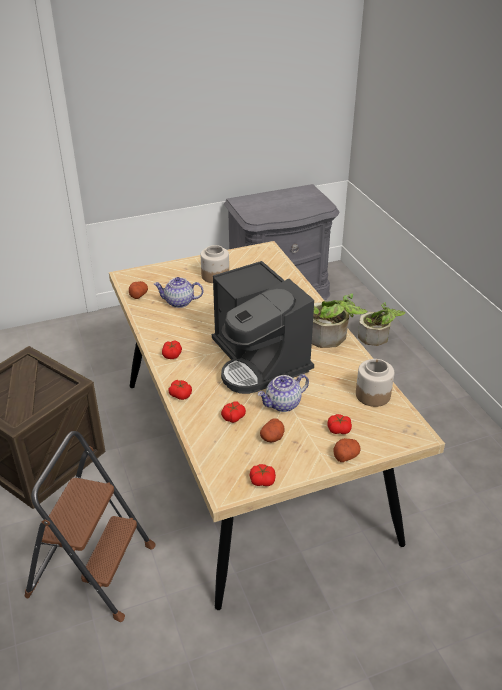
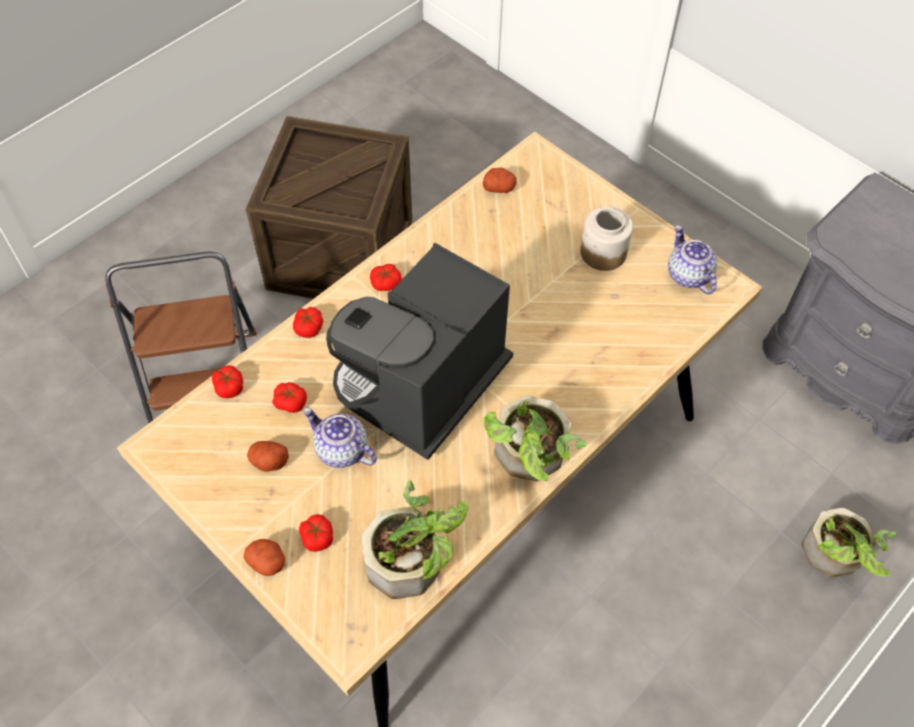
camera: 65 degrees right, 20 degrees up
(179, 302) = (508, 239): teapot -> teapot (688, 275)
(262, 480) = (186, 478): tomato -> tomato (229, 386)
(372, 395) = (414, 559): jar -> potted plant

